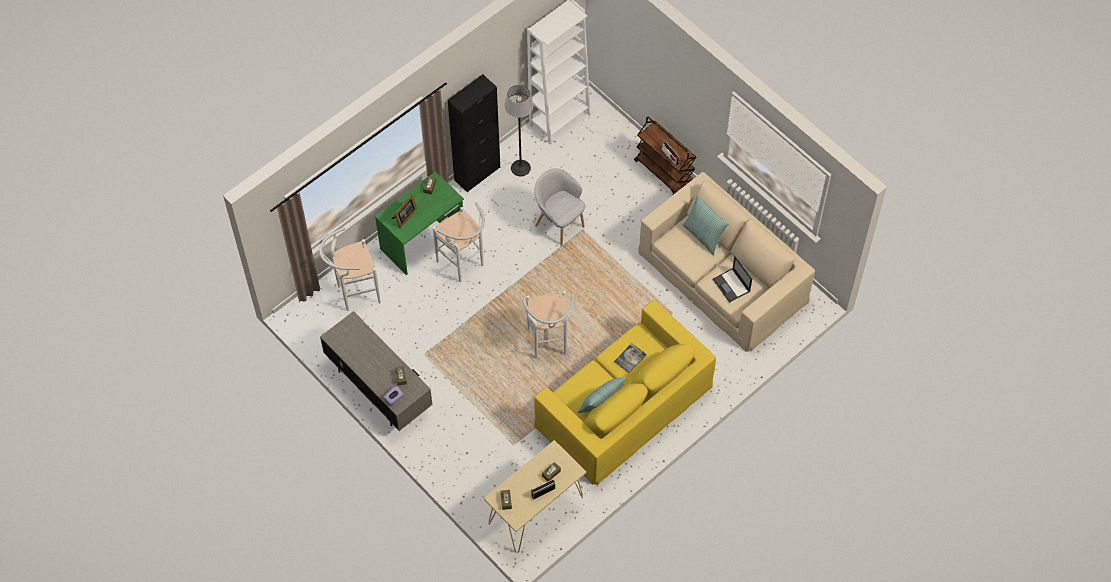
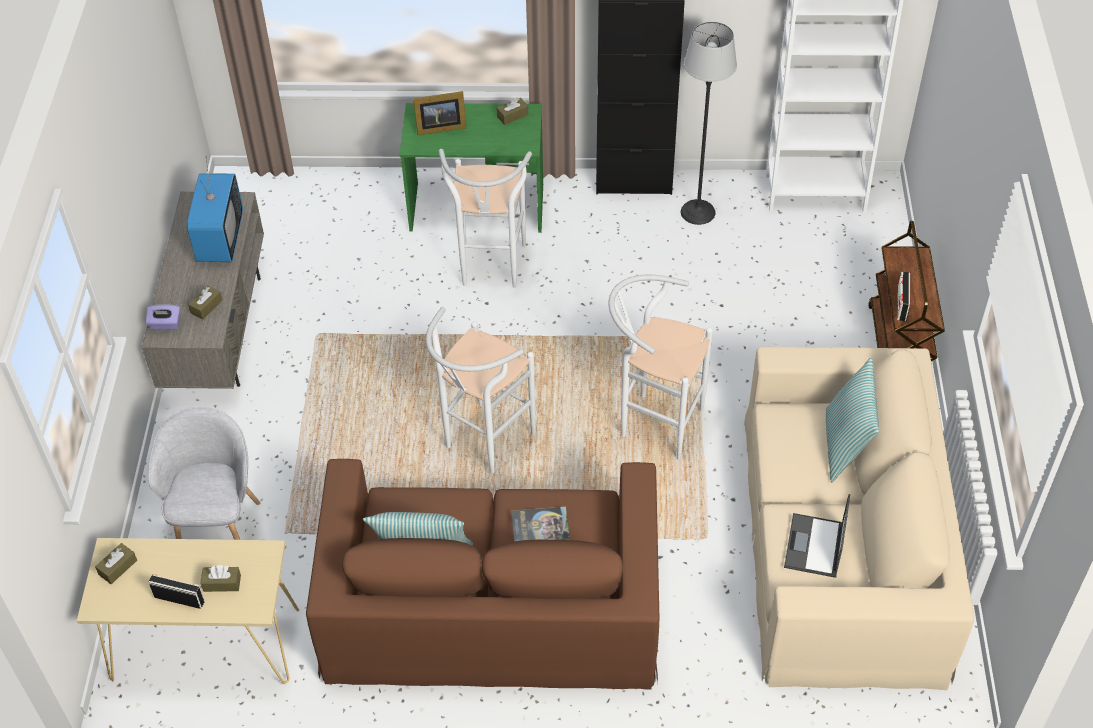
camera: 45 degrees right, 10 degrees down
(354, 294) = (324, 209): white stool -> white stool (653, 422)
(367, 343) = (220, 239): none -> television
(559, 224) = (673, 309): grey armchair -> grey armchair (219, 528)
(623, 405) = (491, 605): yellow sofa -> brown sofa

